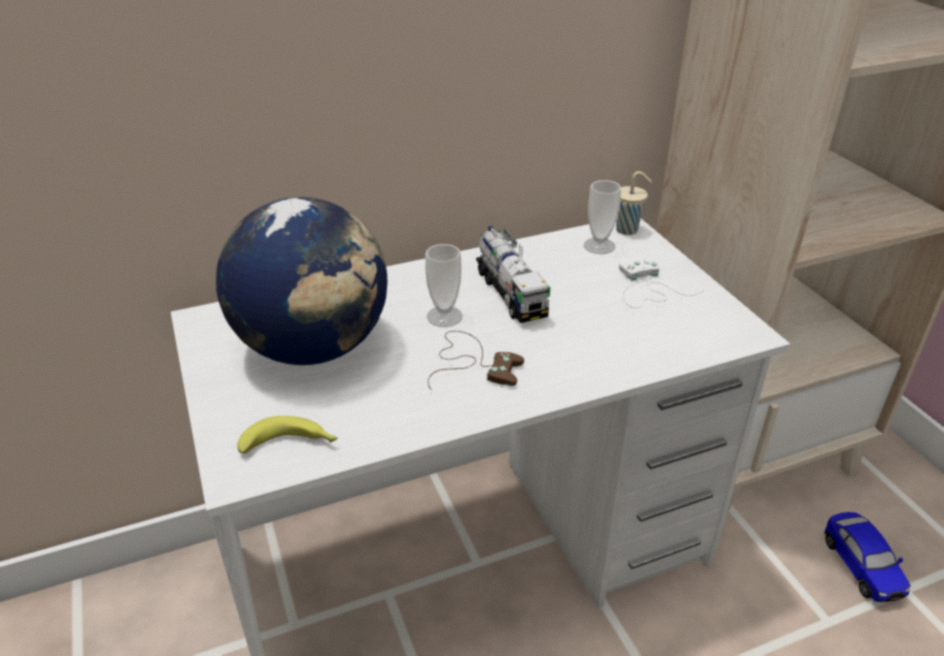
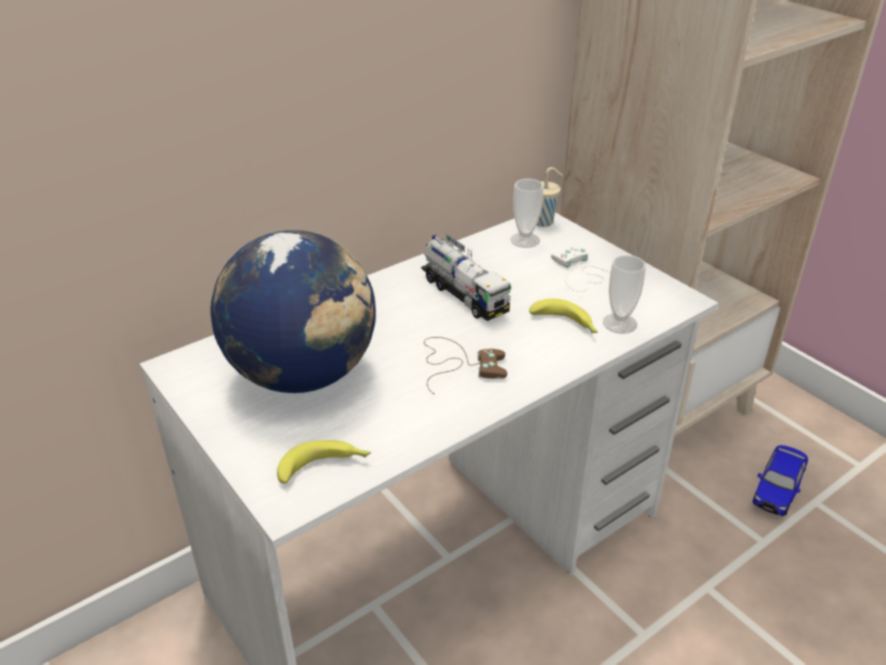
camera: 15 degrees left, 0 degrees up
(444, 316) = (413, 326): cup -> cup (619, 323)
(605, 340) = (566, 324): none -> banana
(861, 567) = (776, 491): toy car -> toy car turned 60 degrees clockwise

